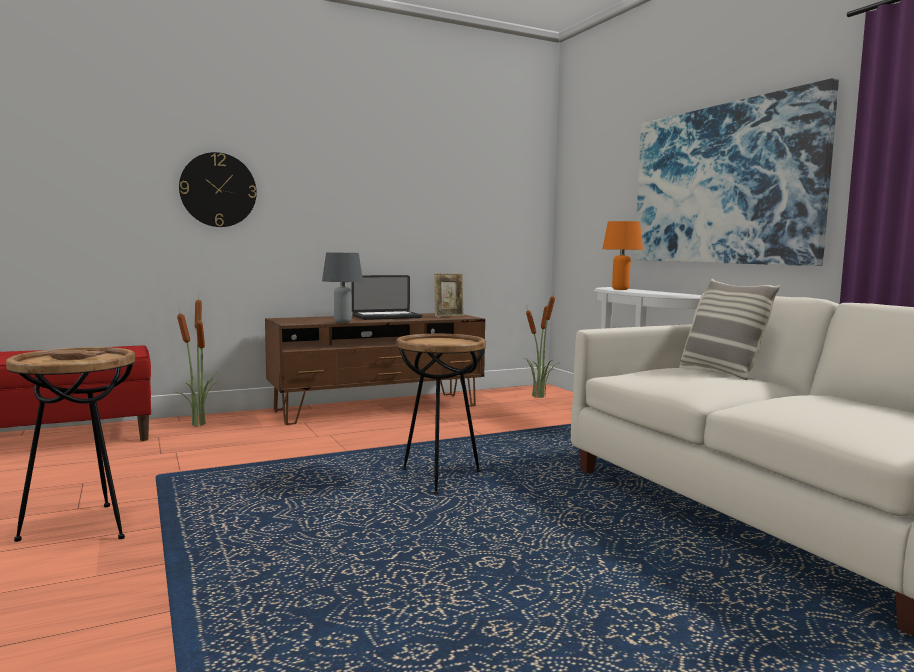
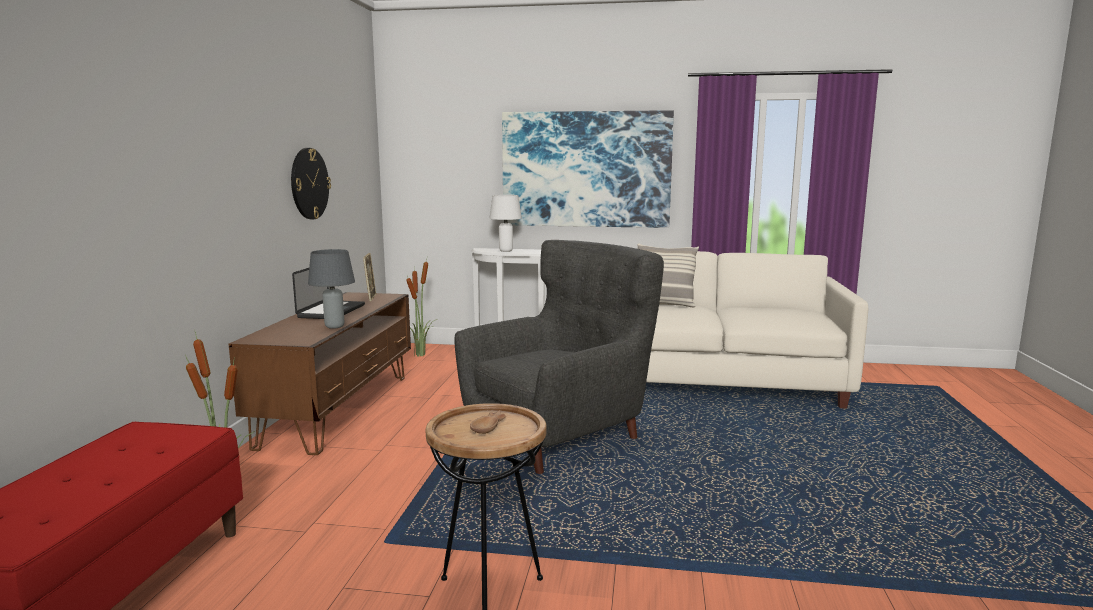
camera: 55 degrees left, 5 degrees up
(218, 190) = (167, 187): wall clock -> wall clock (309, 183)
(439, 478) = (559, 435): brown side table -> grey armchair
(621, 289) = (506, 251): orange table lamp -> white table lamp

